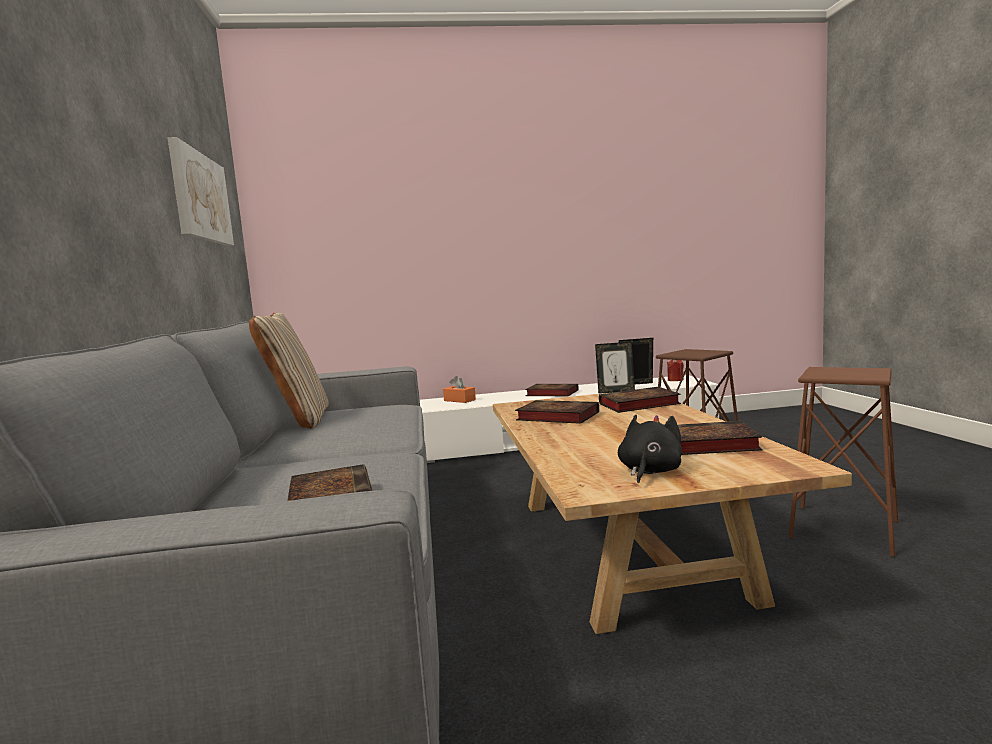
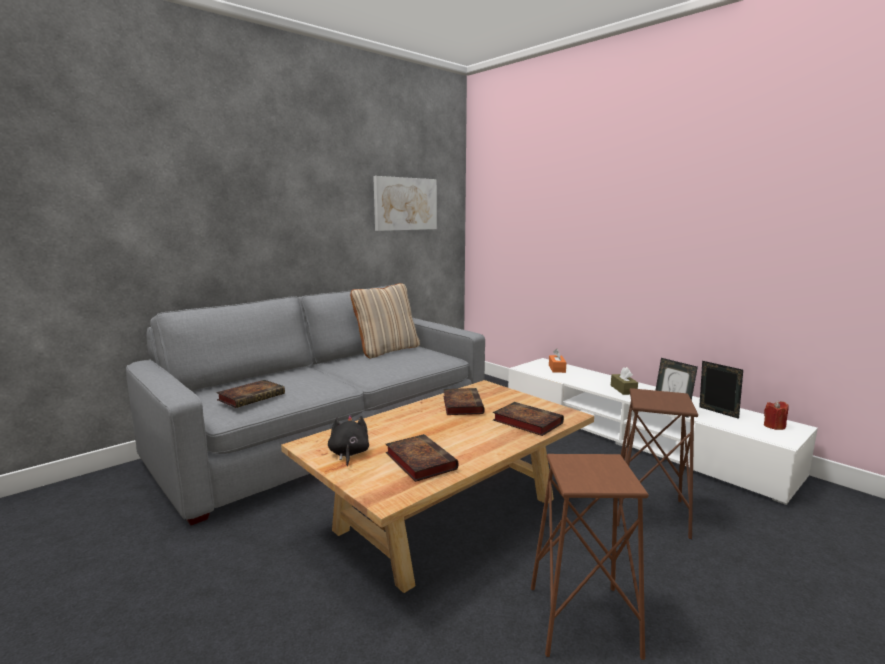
camera: 55 degrees right, 5 degrees up
(550, 393) = (623, 389): book -> brown tissue box
(649, 471) = (348, 454): black plush toy -> black plush toy turned 90 degrees counterclockwise

